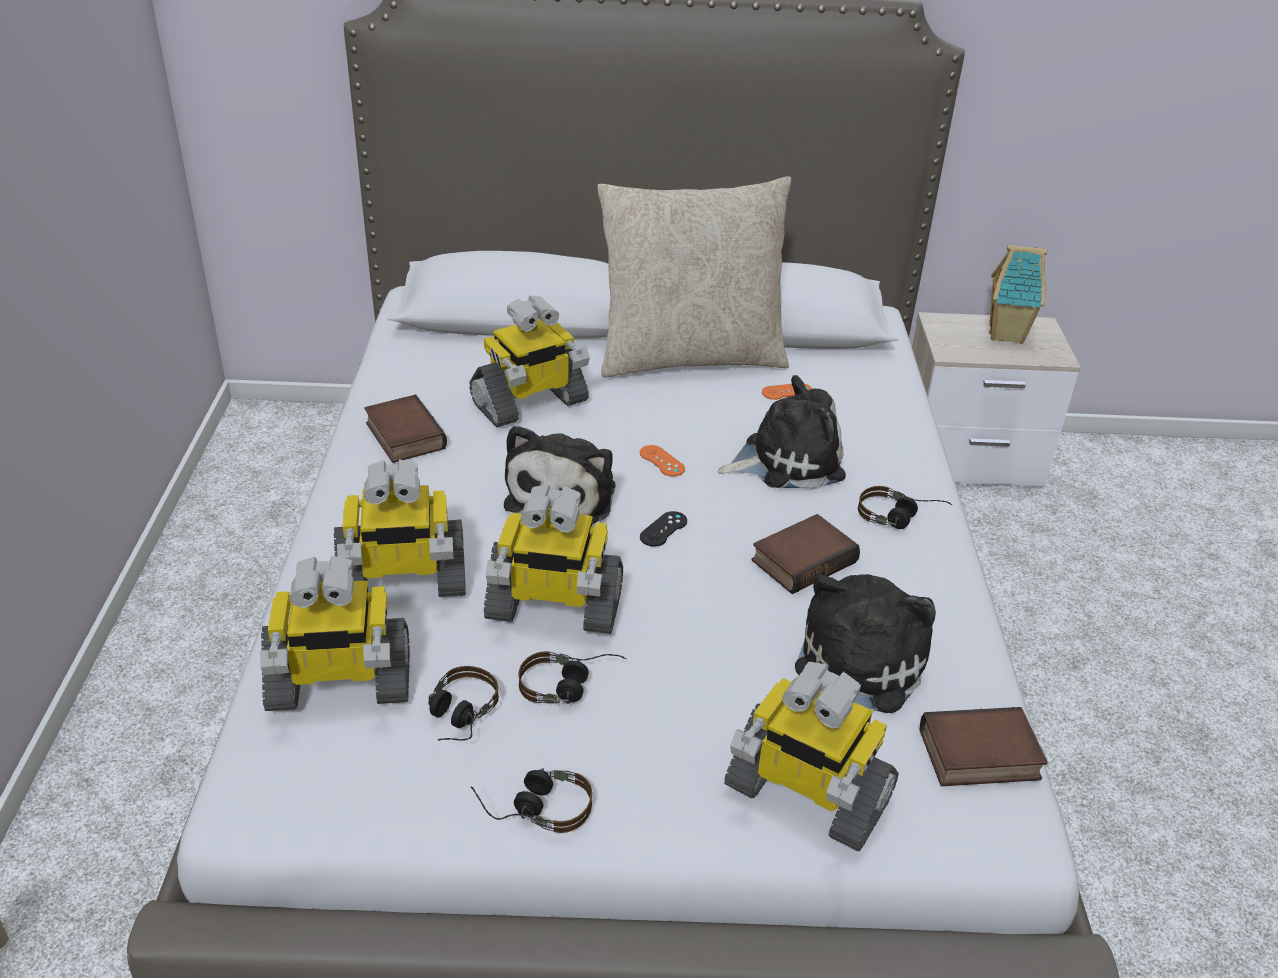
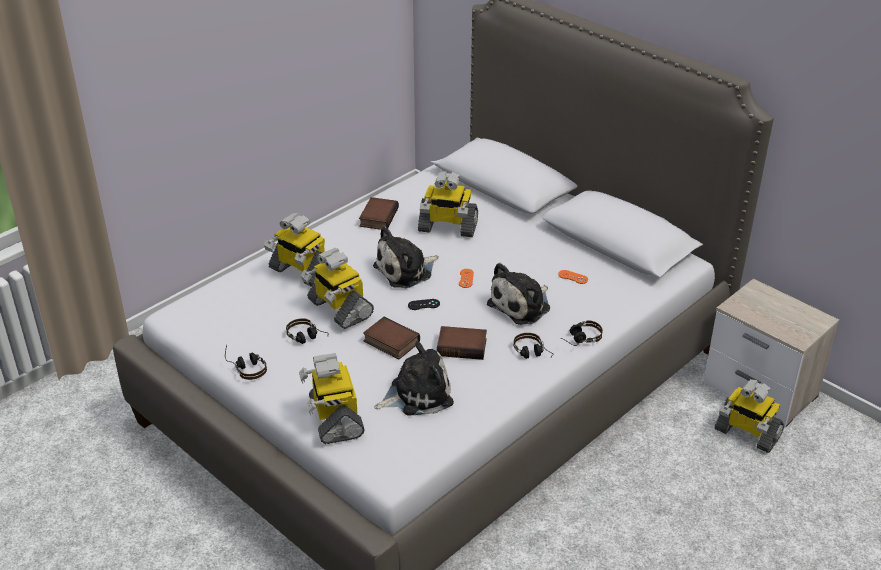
camera: 45 degrees right, 0 degrees up
(339, 683) = (238, 294): toy robot -> toy robot (746, 433)
(457, 719) = (258, 326): headphones -> headphones (579, 339)
(689, 356) = (552, 239): beige pillow -> none
(786, 460) = (522, 305): plush toy -> plush toy turned 105 degrees clockwise
(978, 757) = (415, 448): book -> book (390, 342)
(1007, 335) = (787, 314): toy house -> none

